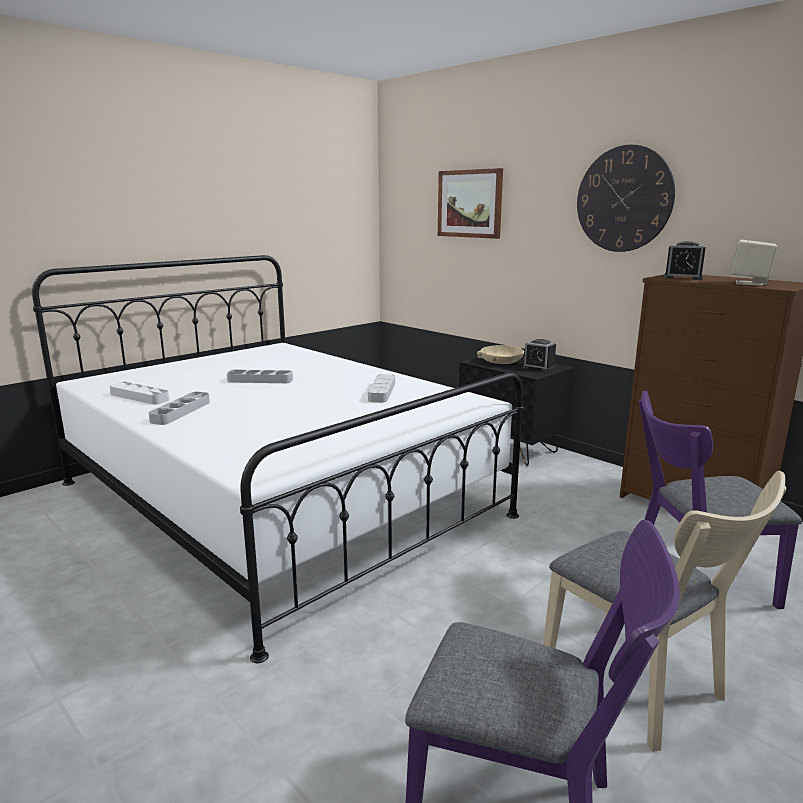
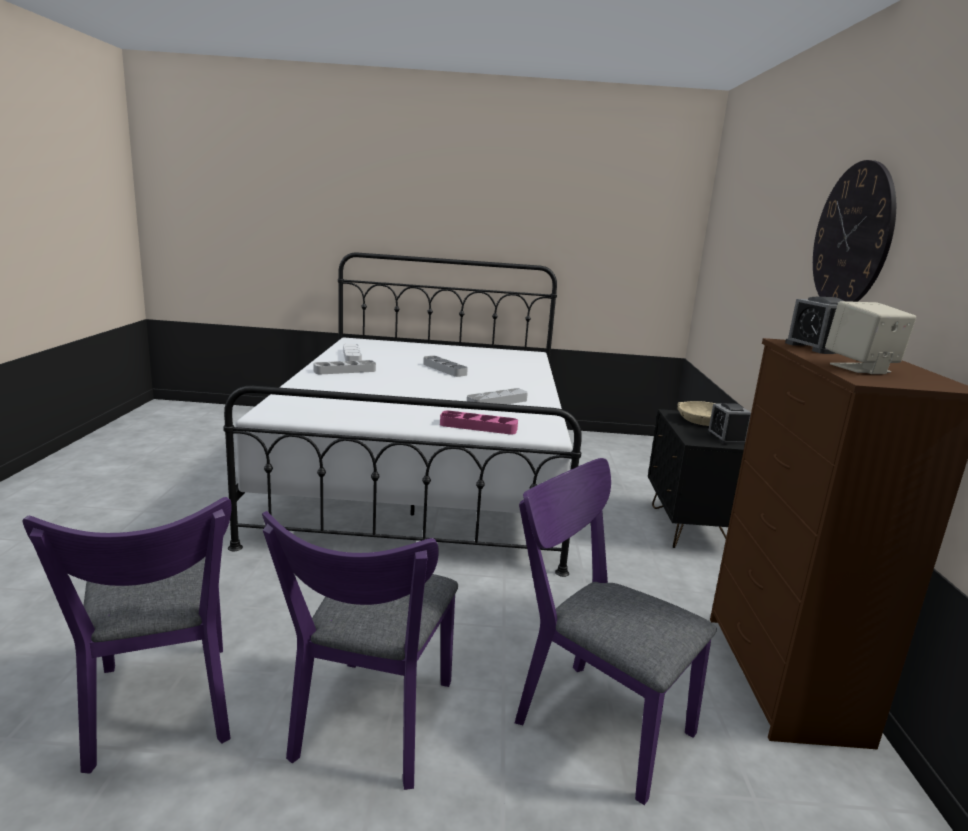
camera: 45 degrees right, 0 degrees up
(430, 414) = (478, 427): none -> pink tray
(470, 204) = (752, 232): picture -> none
(641, 687) = (371, 728): beige chair -> purple chair

